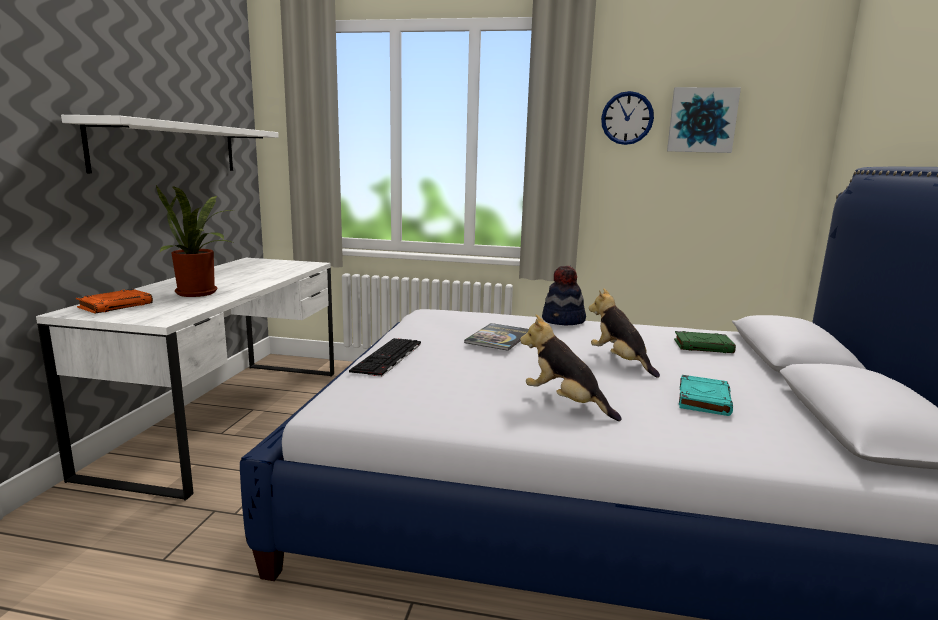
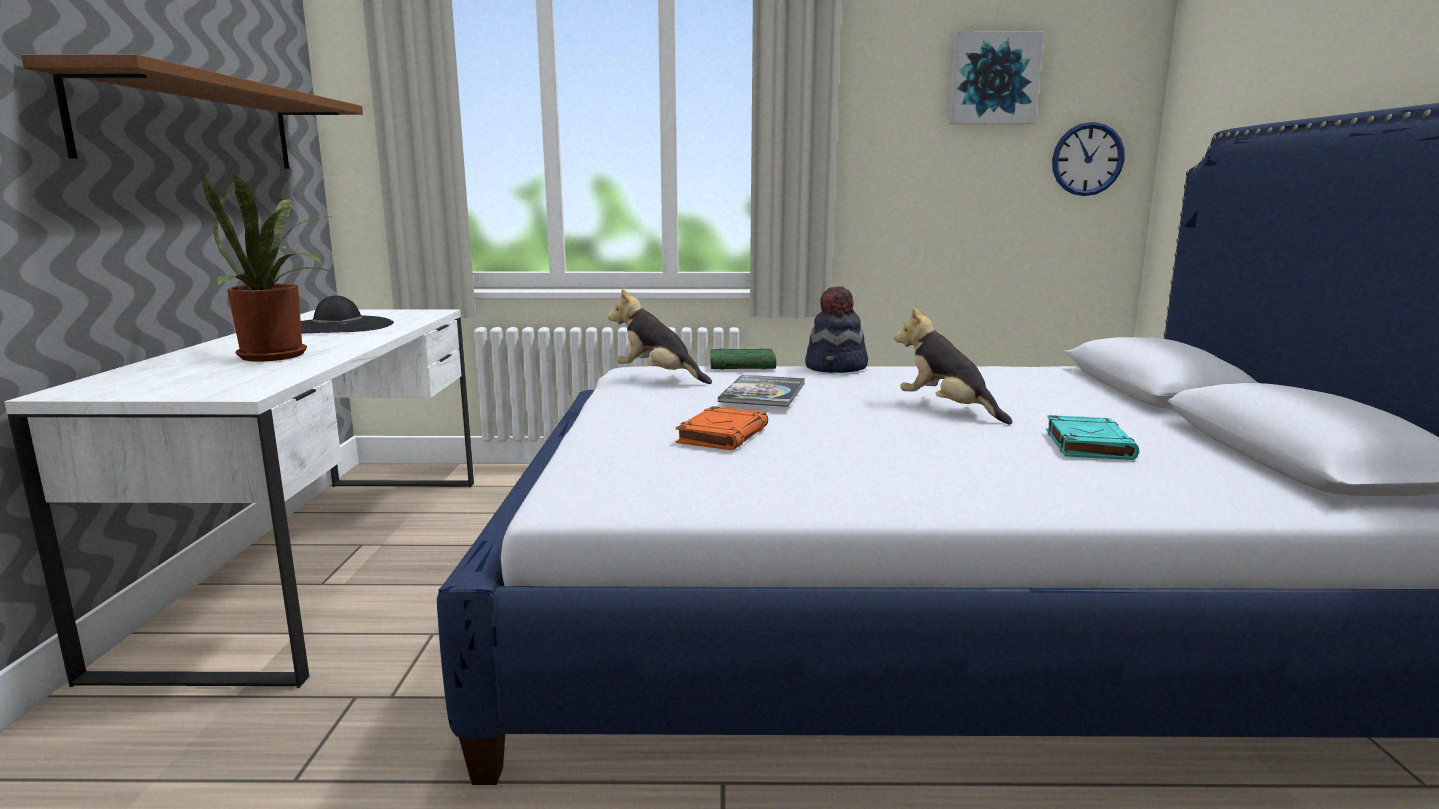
camera: 10 degrees left, 0 degrees up
(116, 305) = (144, 379): orange book -> orange book (722, 435)
(169, 148) = (193, 125): white shelf -> brown shelf
(249, 272) = (338, 326): none -> black hat
(388, 357) = (616, 428): keyboard -> none
(565, 403) = (910, 464): plush toy -> plush toy (658, 377)
(627, 118) = (891, 77): wall clock -> wall clock (1087, 159)
(703, 346) = (1042, 385): green book -> green book (743, 365)

